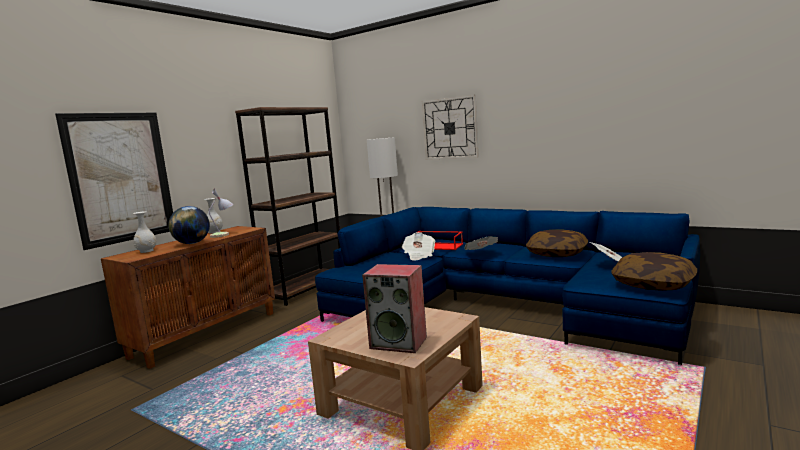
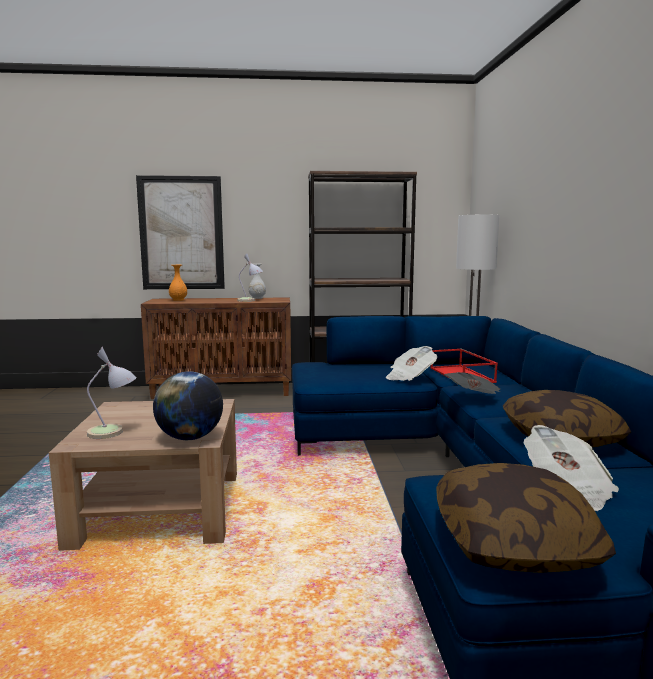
camera: 50 degrees right, 0 degrees up
(146, 251) = (178, 300): white vase -> orange vase
(192, 243) = (211, 301): globe -> globe (190, 438)
(399, 342) = (113, 432): speaker -> table lamp
(450, 128) = (548, 202): wall clock -> none

